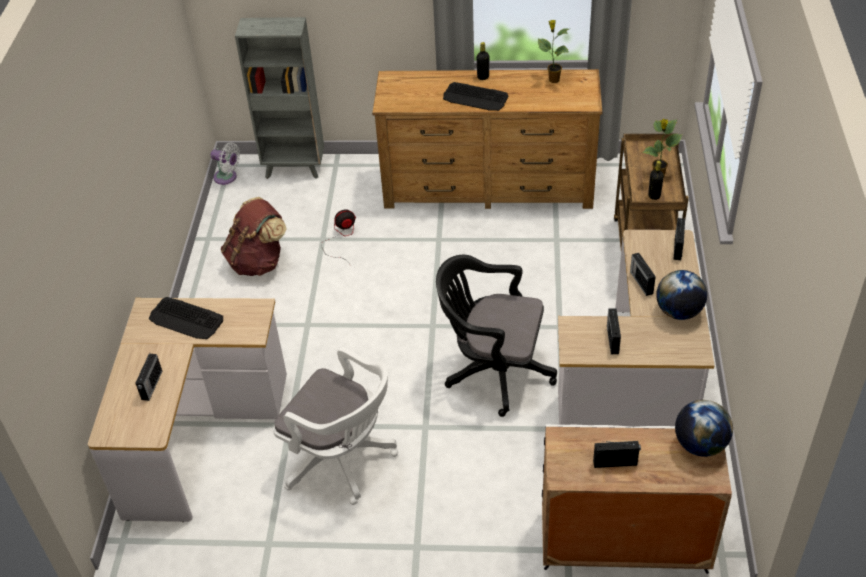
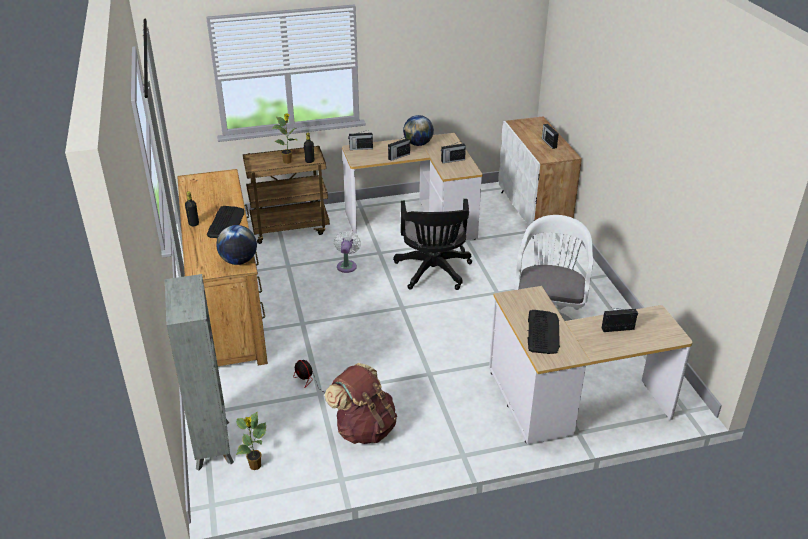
camera: 110 degrees left, 10 degrees down
(227, 177) = (236, 498): white fan -> white fan (347, 265)
(553, 79) = (195, 192): potted plant -> potted plant (255, 466)
(700, 444) = (519, 124): globe -> globe (239, 261)

